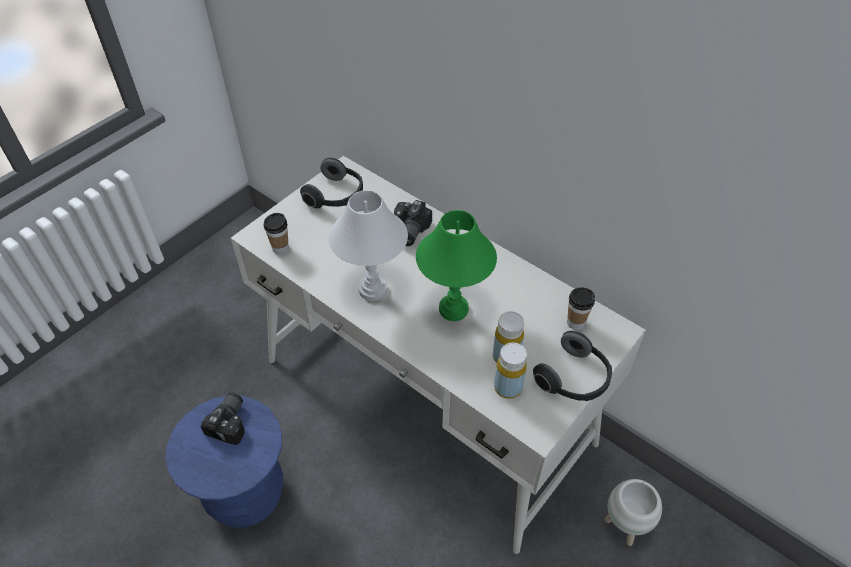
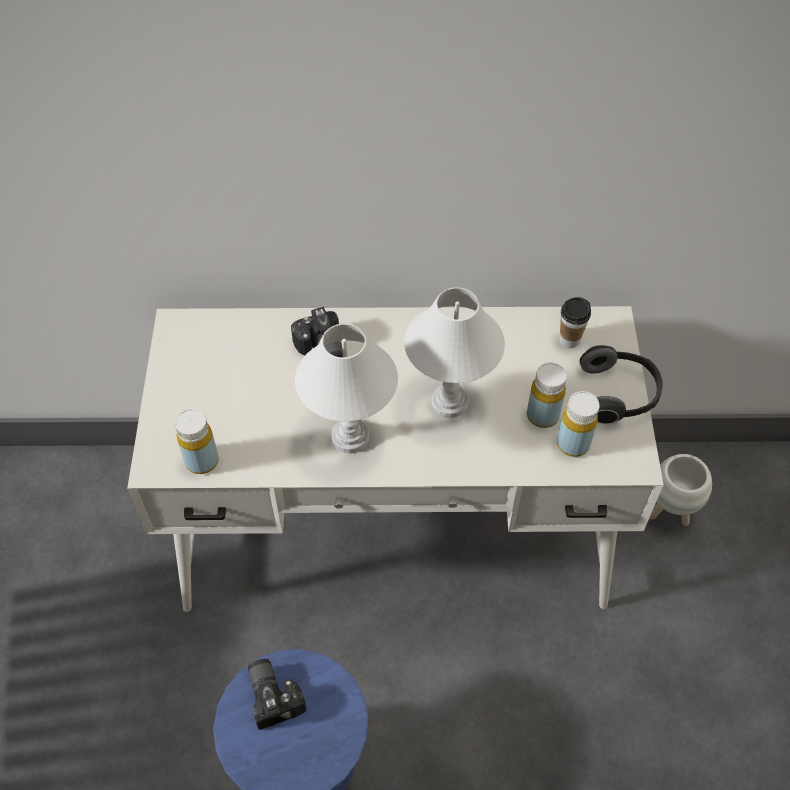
camera: 40 degrees left, 5 degrees up
(280, 248) = (202, 461): cup -> yellow bottle
(336, 196) = (201, 361): headphones -> none
(453, 309) = (449, 402): green table lamp -> white table lamp

